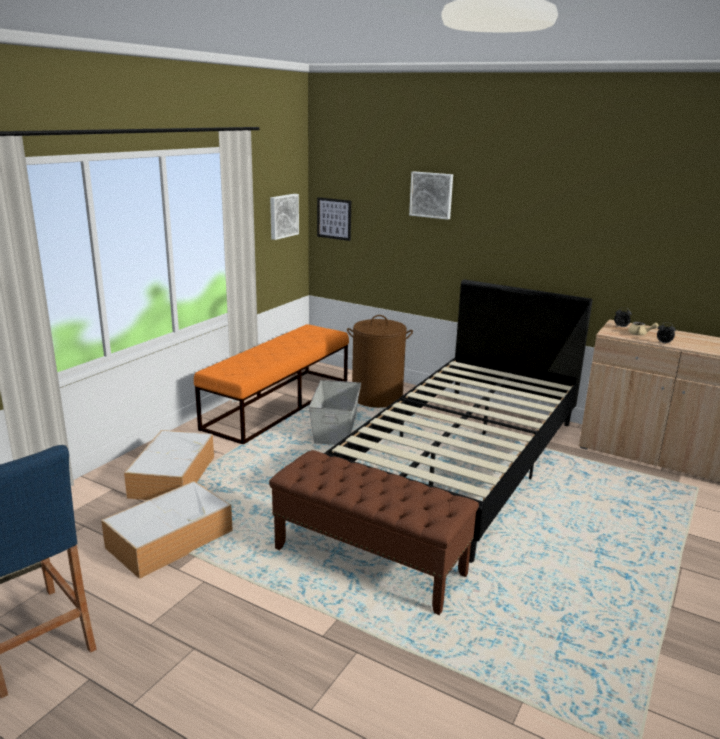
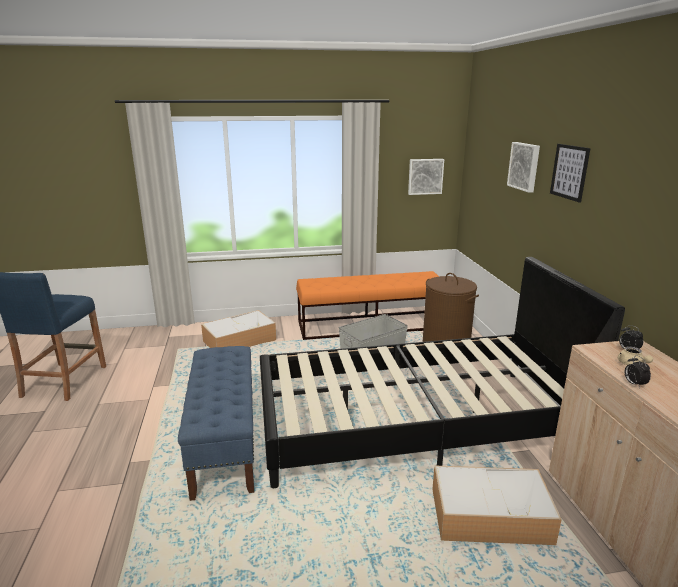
camera: 50 degrees right, 0 degrees up
(171, 538) = (179, 370): storage box -> storage box (491, 516)
(334, 218) = (472, 184): picture -> picture (569, 172)
(369, 562) = (225, 443): brown bench -> blue bench

